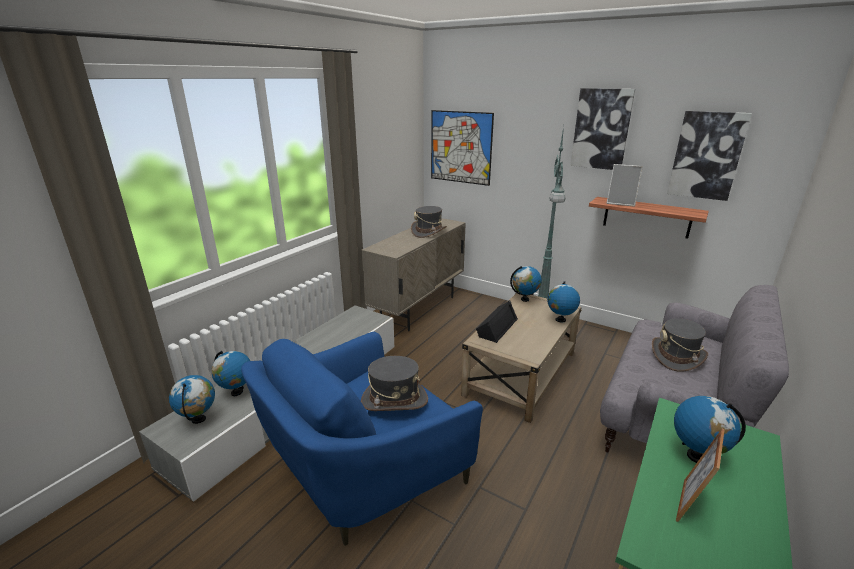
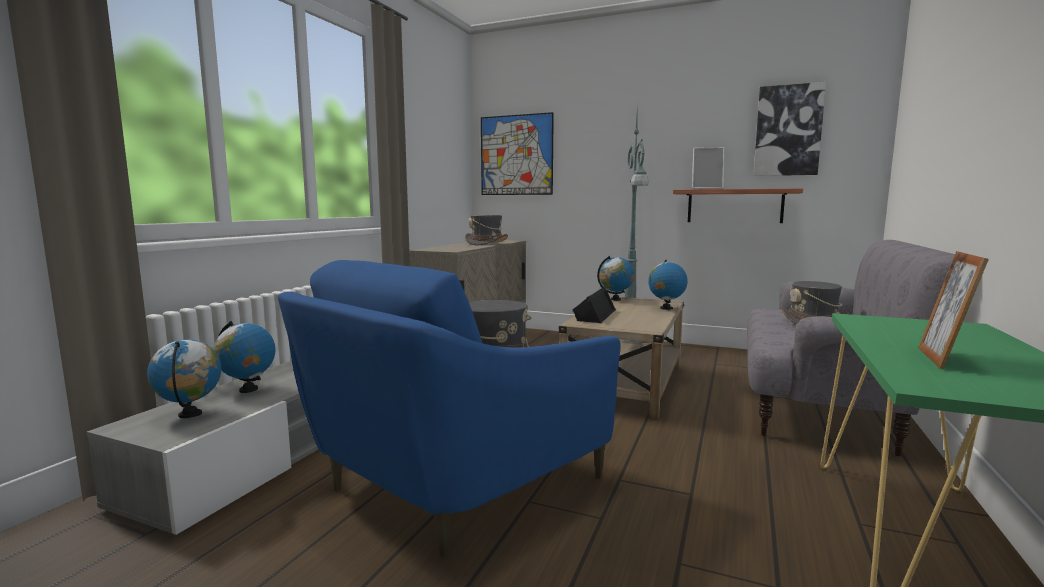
camera: 10 degrees left, 15 degrees down
(601, 129) = (674, 116): picture -> none
(695, 456) = (913, 336): globe -> none

